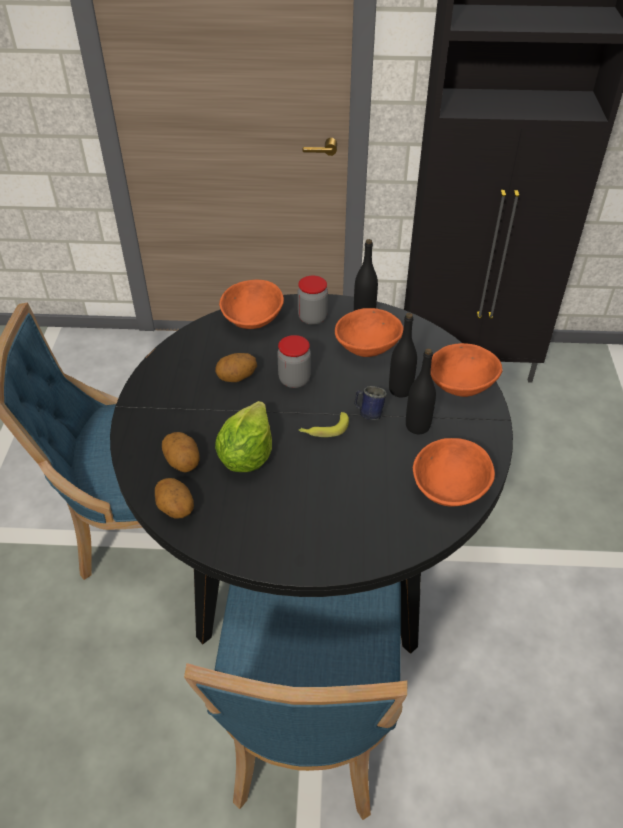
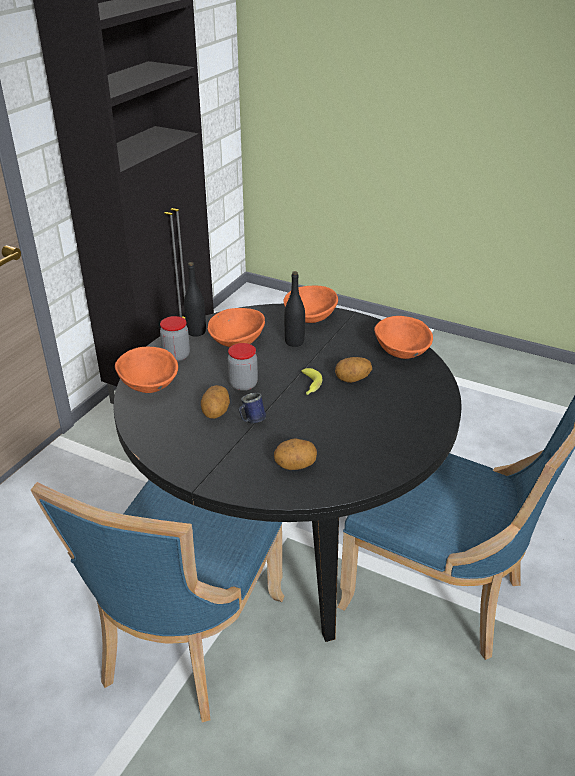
camera: 65 degrees left, 10 degrees down
(175, 509) = (346, 481): potato -> potato (352, 380)
(246, 455) = (310, 430): lettuce -> none
(368, 413) = (307, 362): blue mug -> blue mug (251, 421)
(417, 426) = (336, 346): black bottle -> none

